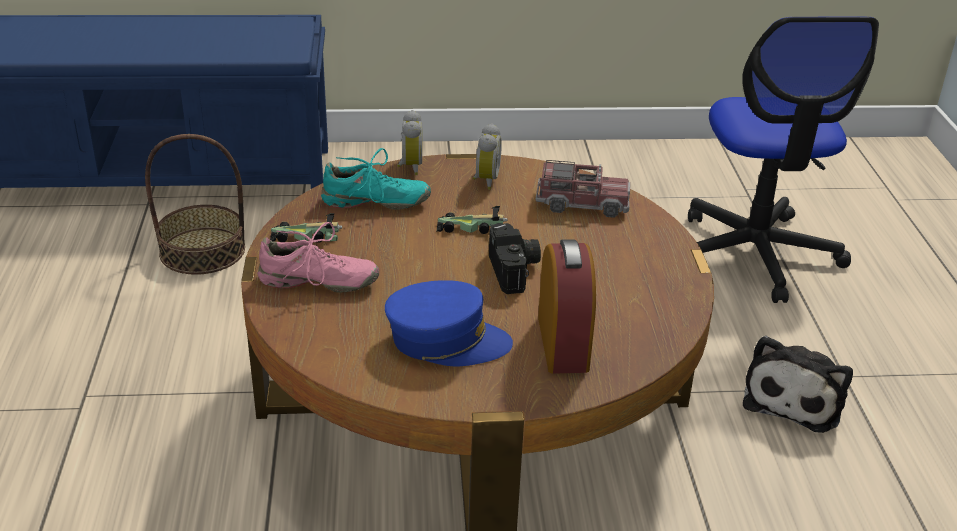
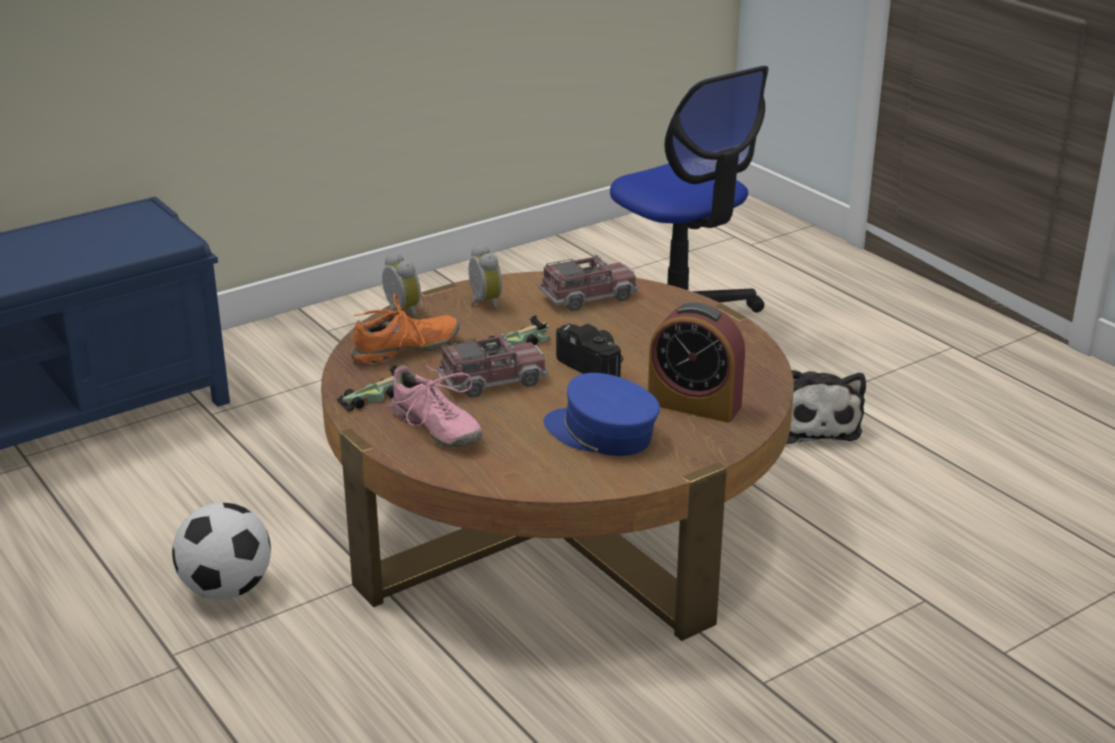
camera: 30 degrees left, 5 degrees down
(172, 357) = (227, 589): none -> football
(202, 251) = (147, 487): basket -> none
(318, 282) = (435, 428): pink shoe -> pink shoe turned 75 degrees clockwise
(375, 202) = (405, 350): turquoise shoe -> orange shoe
(413, 255) = (493, 381): none -> toy truck
(446, 341) = (601, 434): blue cap -> blue cap turned 120 degrees counterclockwise
(563, 343) = (694, 404): alarm clock -> alarm clock turned 150 degrees clockwise

